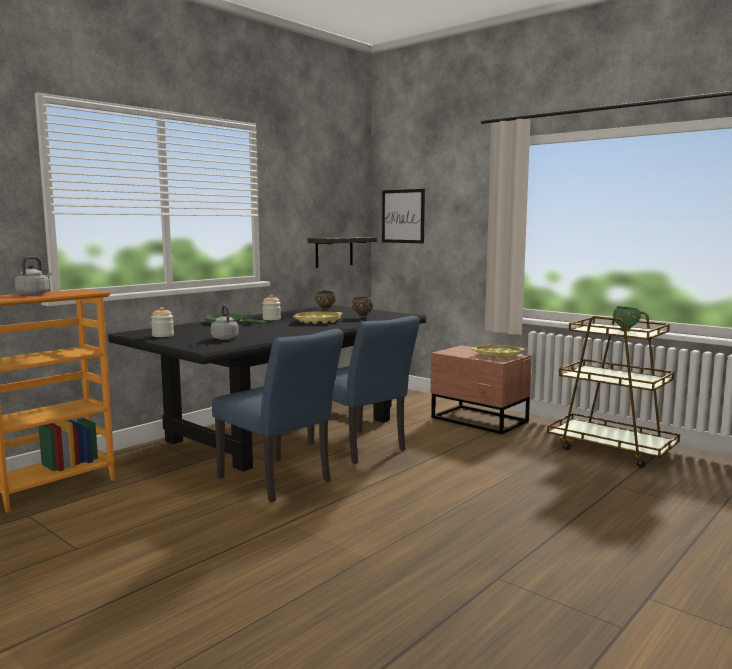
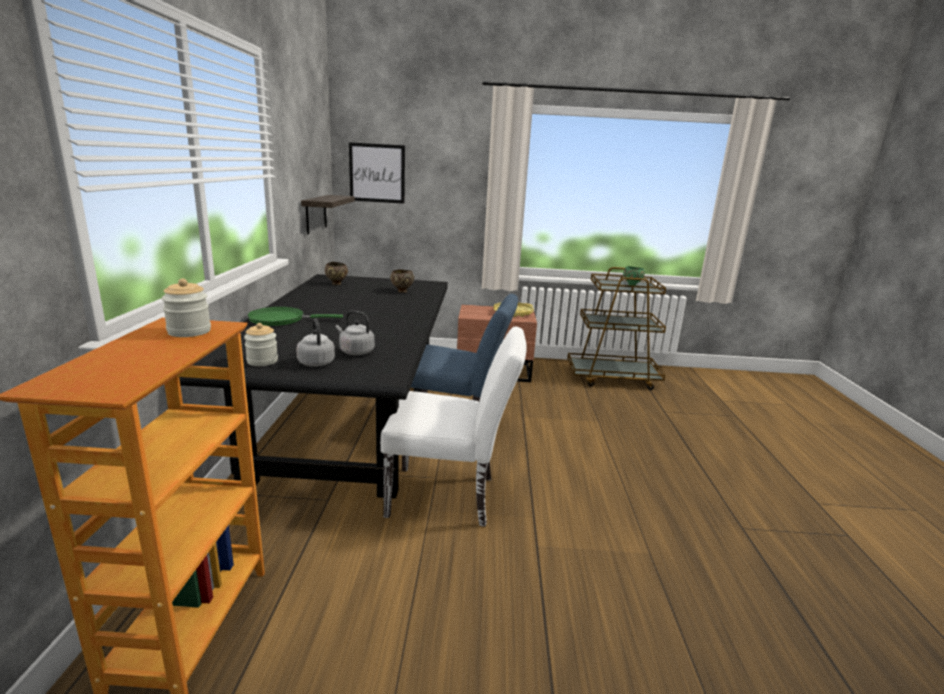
camera: 40 degrees left, 10 degrees up
(34, 294) = (134, 350): grey kettle -> grey kettle (316, 362)
(271, 319) = (318, 307): jar -> jar (189, 331)
(279, 481) = (451, 497): blue chair -> white chair
(318, 321) = (377, 304): yellow tray -> none

